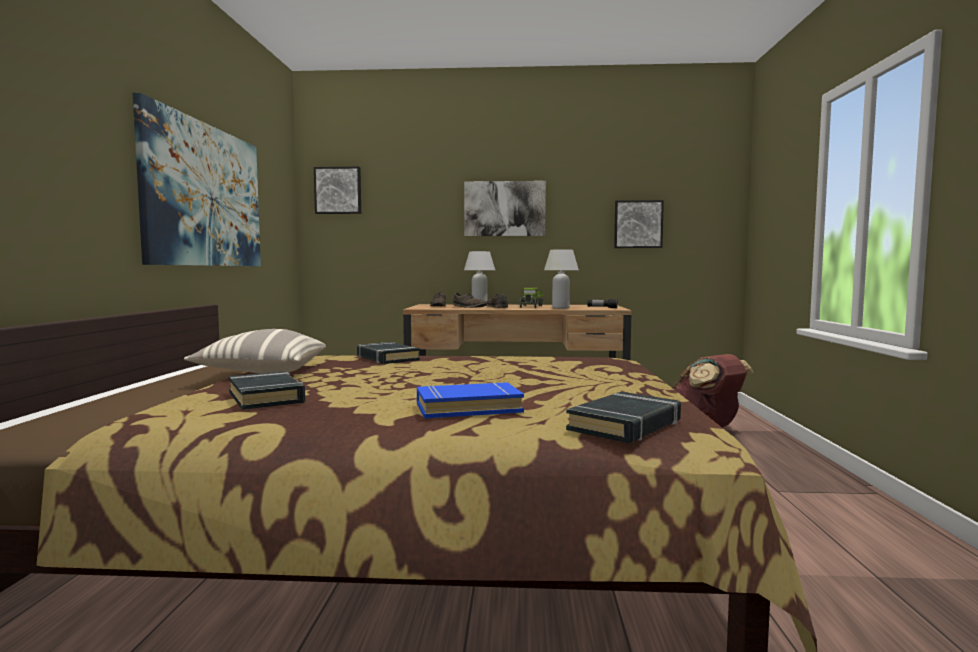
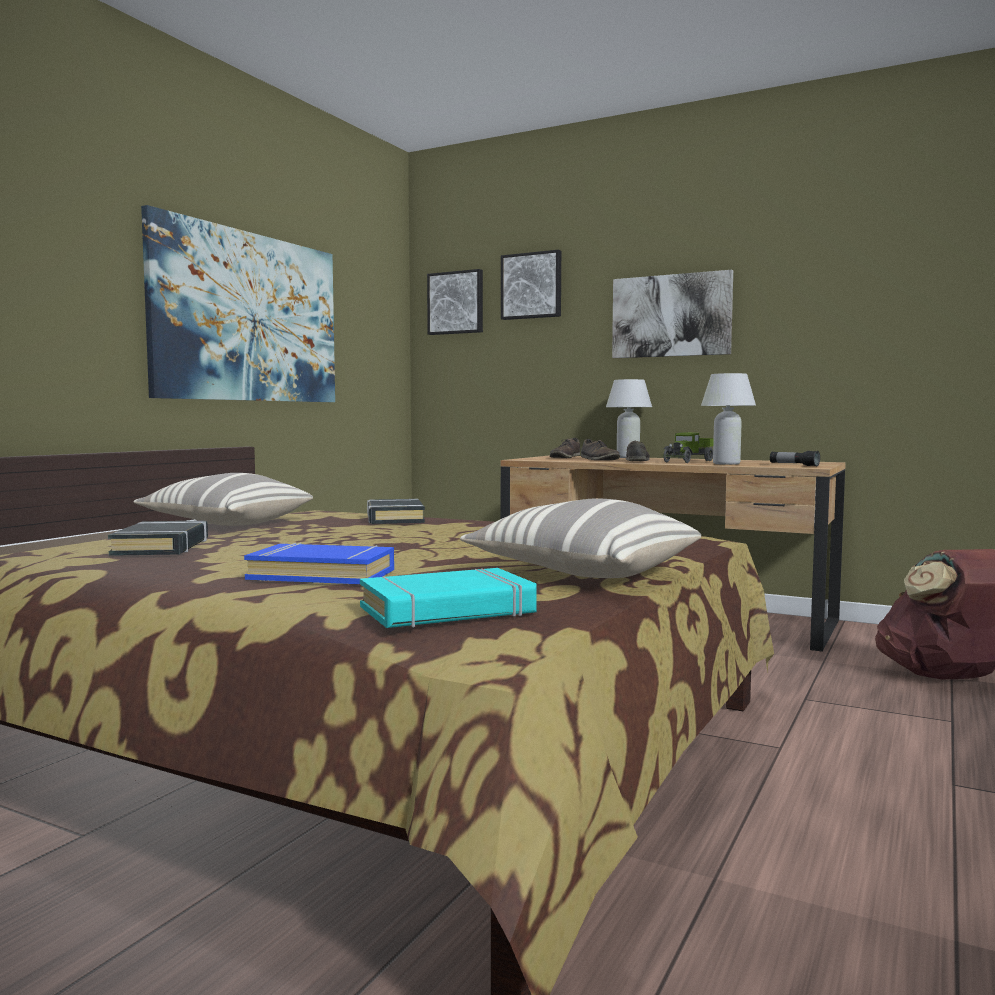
camera: 25 degrees right, 0 degrees up
(624, 389) = (583, 572): none -> pillow
(625, 425) = (447, 611): black book -> turquoise book
(638, 224) = (886, 330): picture -> picture (532, 286)

